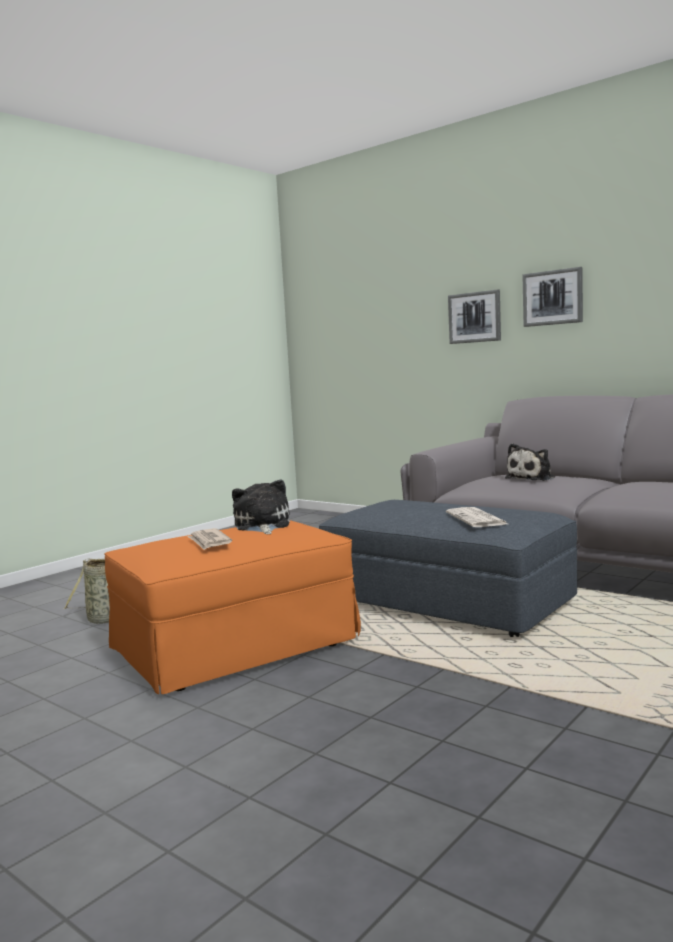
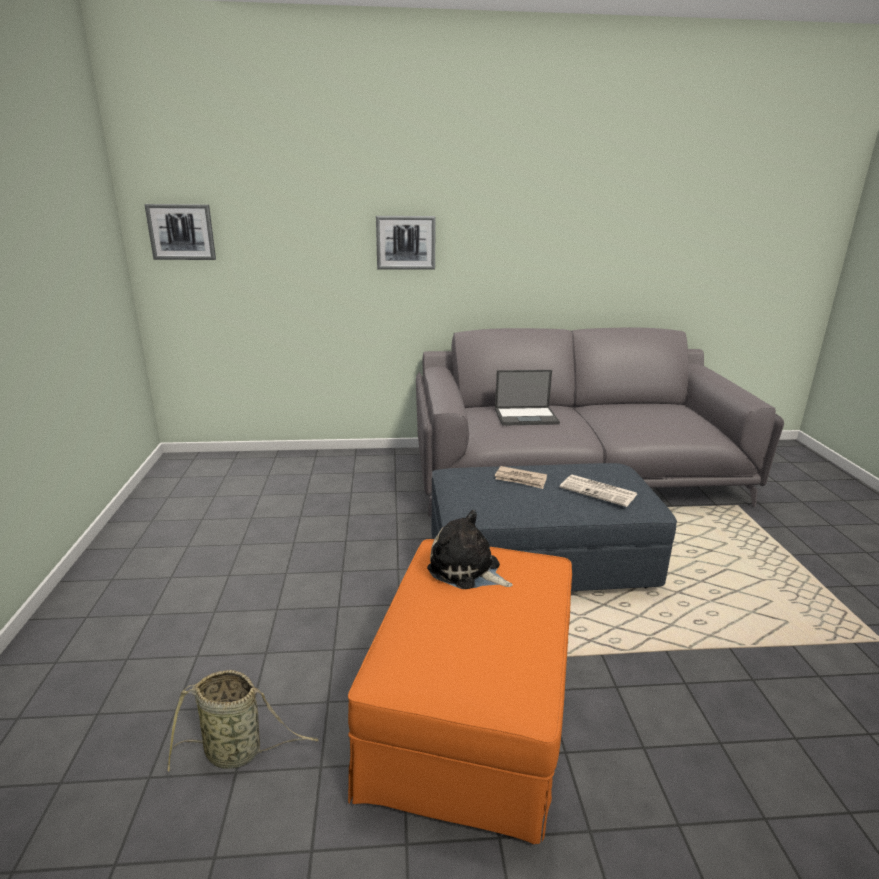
camera: 45 degrees left, 15 degrees up
(209, 542) = (492, 630): newspaper -> newspaper (521, 479)
(532, 478) = (527, 416): plush toy -> laptop
(552, 297) = (490, 231): picture -> picture (181, 232)

